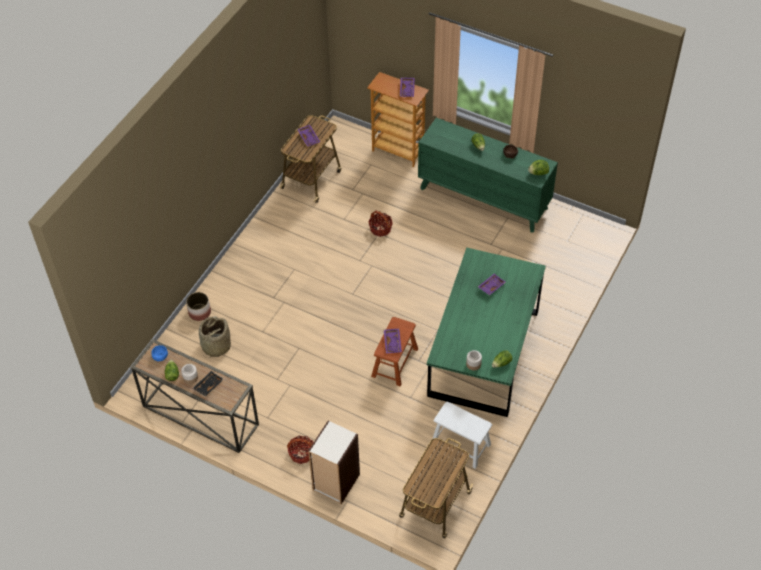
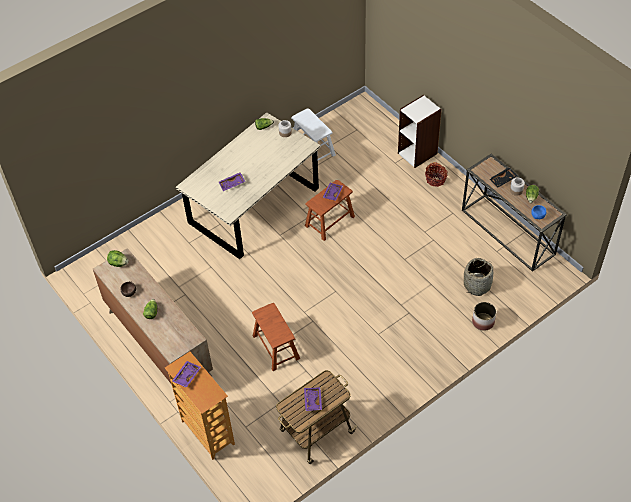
camera: 155 degrees left, 0 degrees up
(380, 229) = (276, 347): basket -> brown stool
(434, 506) = (354, 118): cart -> none
(484, 198) = (158, 343): green dresser -> brown dresser
(484, 352) = (253, 205): green dining table -> beige dining table

